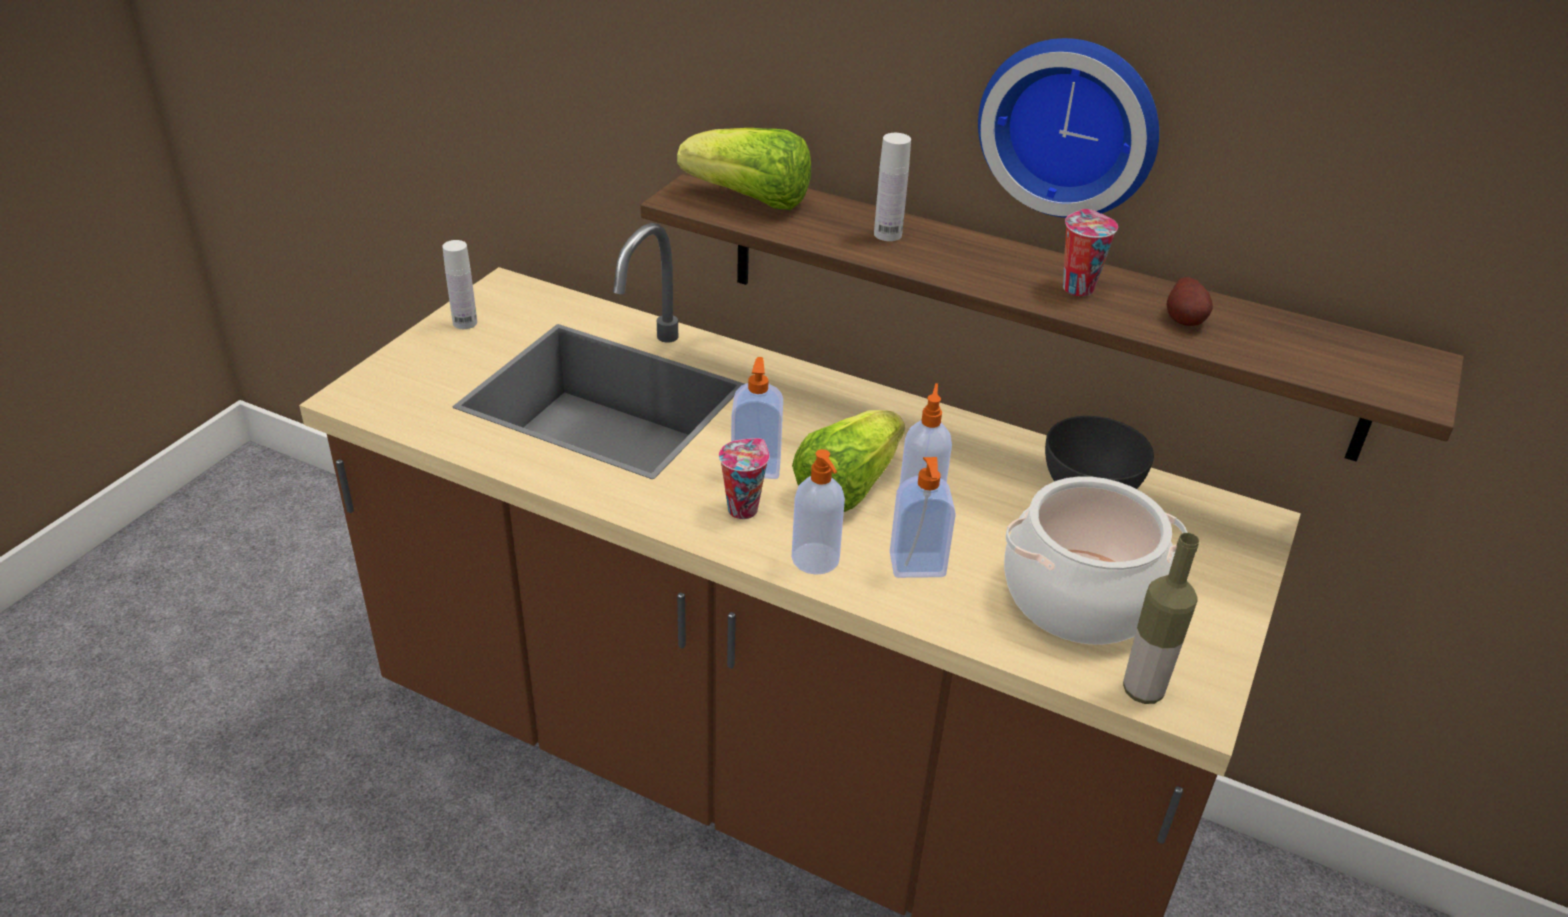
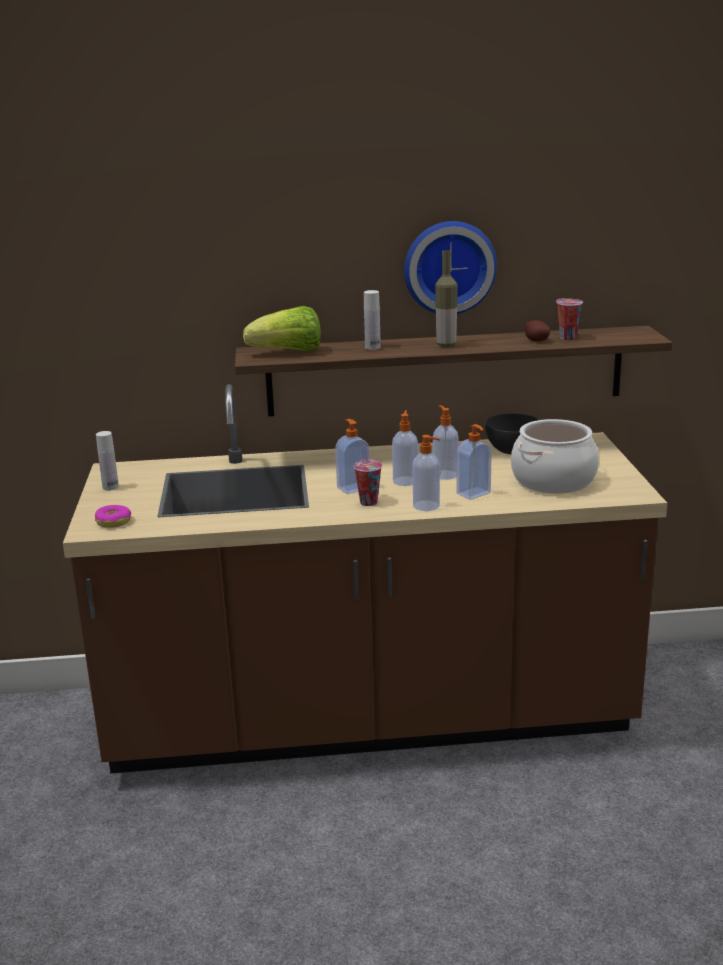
camera: 30 degrees left, 15 degrees down
(394, 392) = (113, 522): none -> donut
(847, 486) = (405, 481): lettuce -> soap dispenser
(1076, 287) = (480, 342): cup -> cup (566, 338)
(1143, 690) = (613, 497): bottle -> bottle (446, 345)

